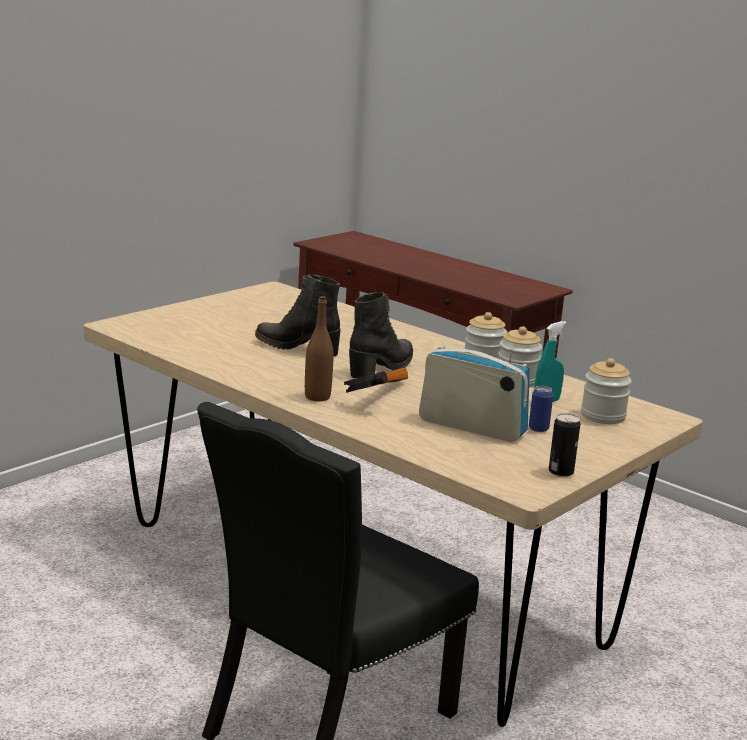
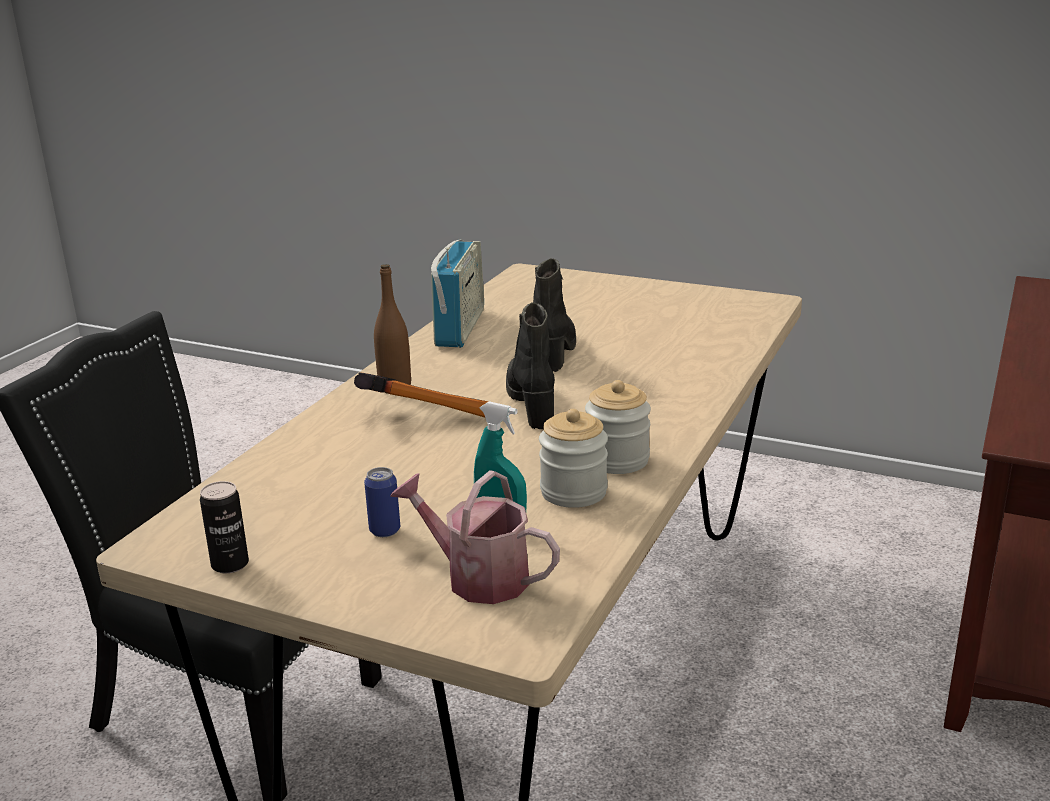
camera: 75 degrees right, 5 degrees up
(382, 368) = (533, 403): black boot -> black boot turned 120 degrees counterclockwise
(472, 427) = (358, 485): radio -> radio (460, 328)
(603, 416) = (477, 577): jar -> watering can

